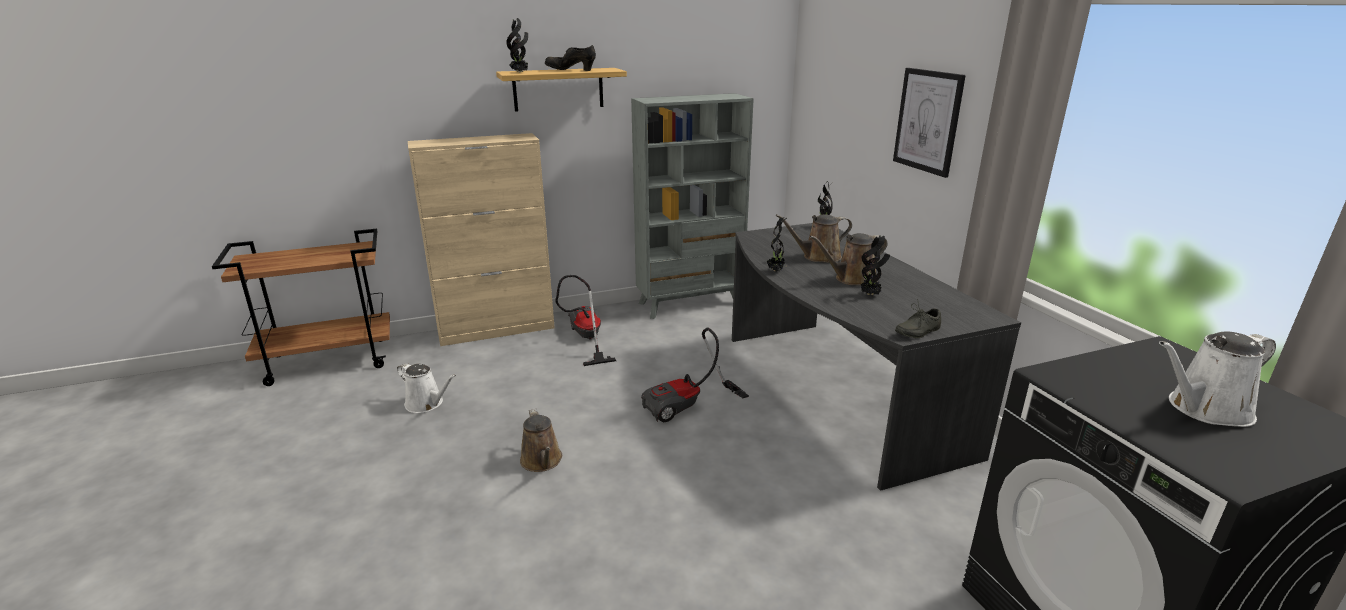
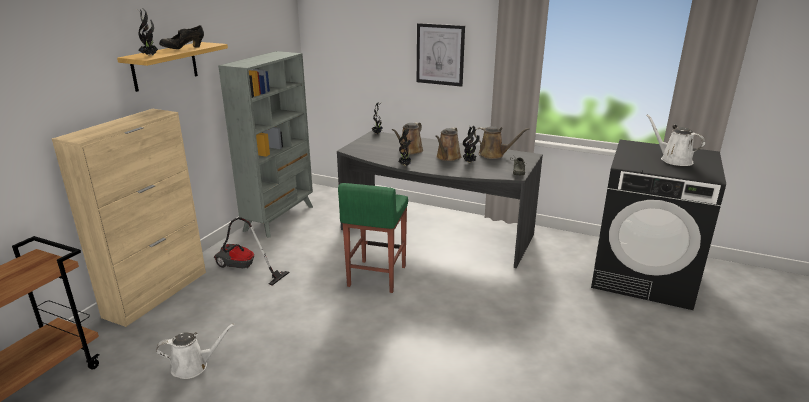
camera: 45 degrees left, 0 degrees up
(542, 461) = (342, 349): brown watering can -> brown watering can (494, 155)
(688, 407) = (376, 276): vacuum cleaner -> green stool
(1204, 410) = (673, 160): white watering can -> white watering can turned 120 degrees clockwise

